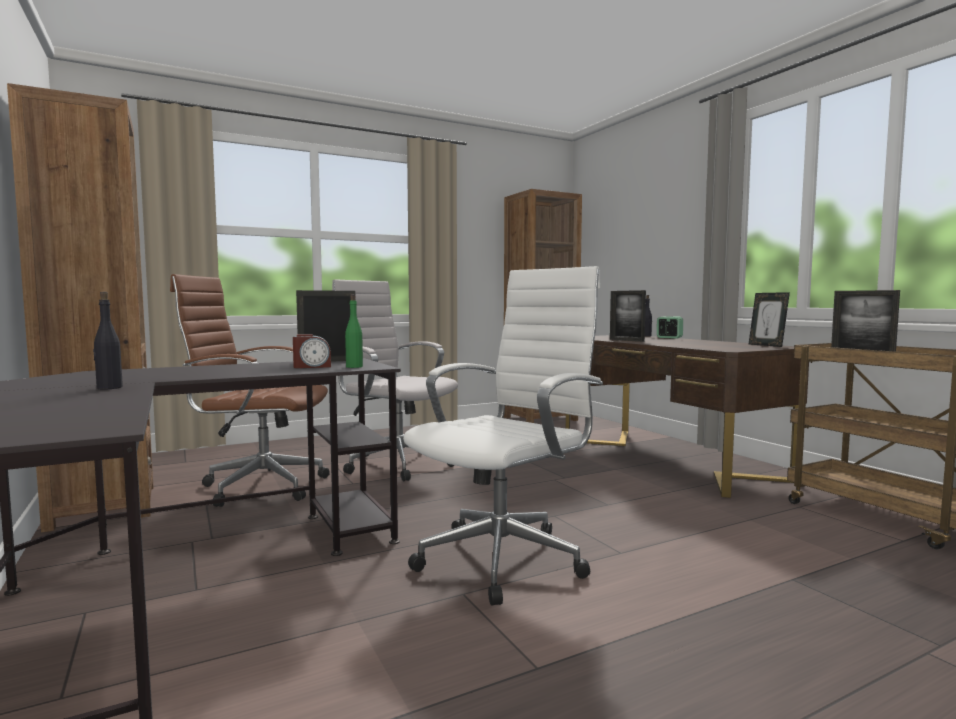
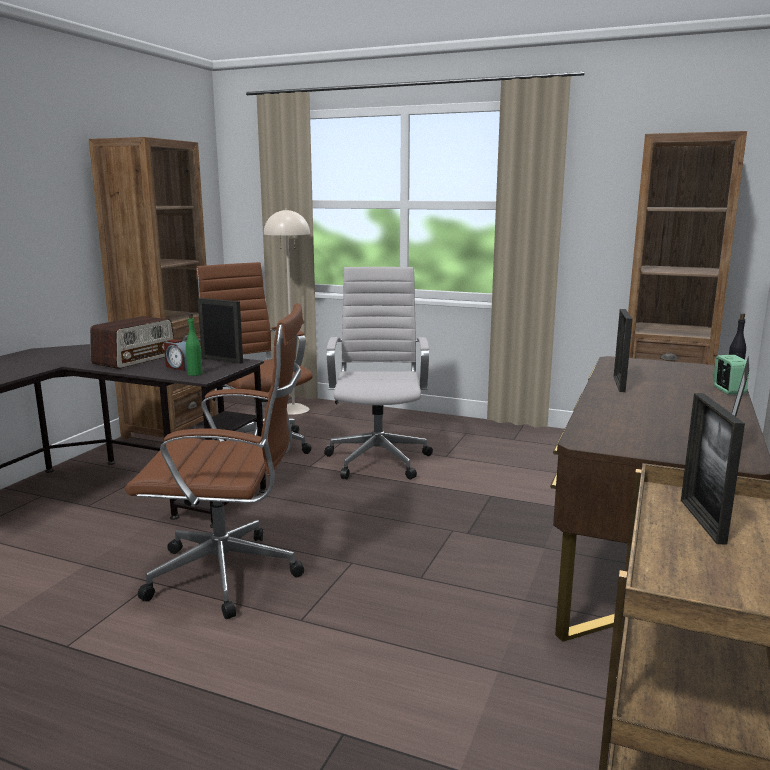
camera: 50 degrees right, 10 degrees up
(109, 388) = (27, 368): black bottle -> none
(214, 458) = (293, 409): none -> beige floor lamp
(225, 370) = (135, 359): none -> radio
(506, 558) = (231, 575): white office chair -> brown office chair

